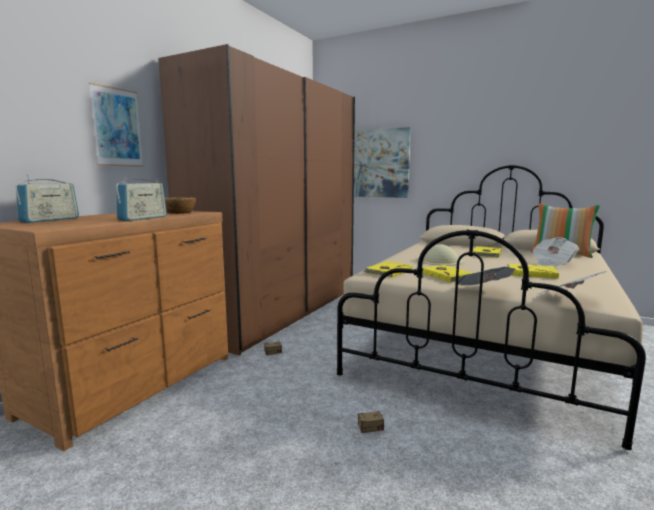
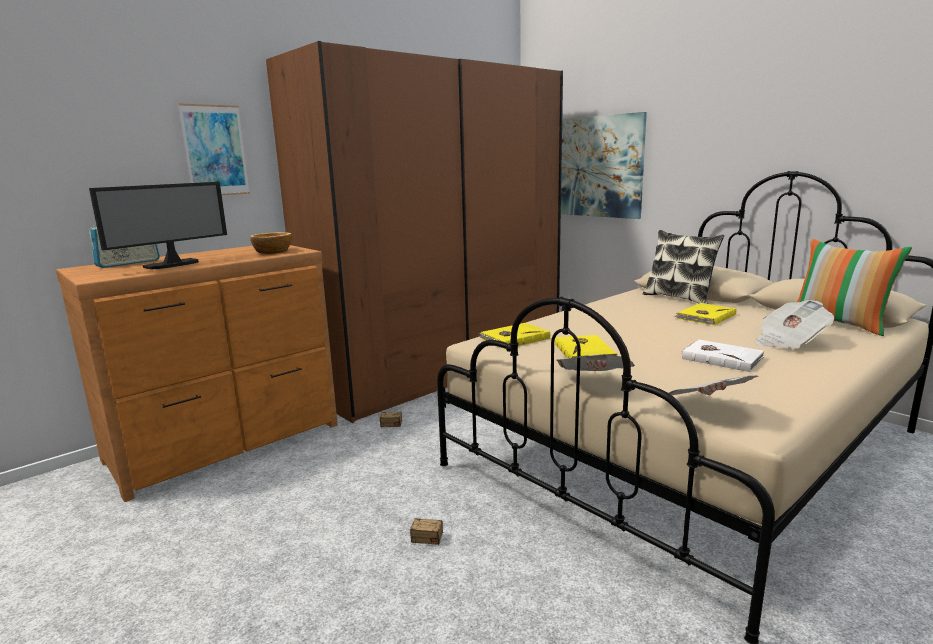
camera: 20 degrees right, 5 degrees up
(104, 220) = (173, 265): none -> monitor
(143, 218) = (213, 263): radio -> none
(440, 260) = (615, 324): beige hat -> none
(454, 245) = (679, 298): none -> pillow
(531, 273) = (721, 358): yellow book -> white book

